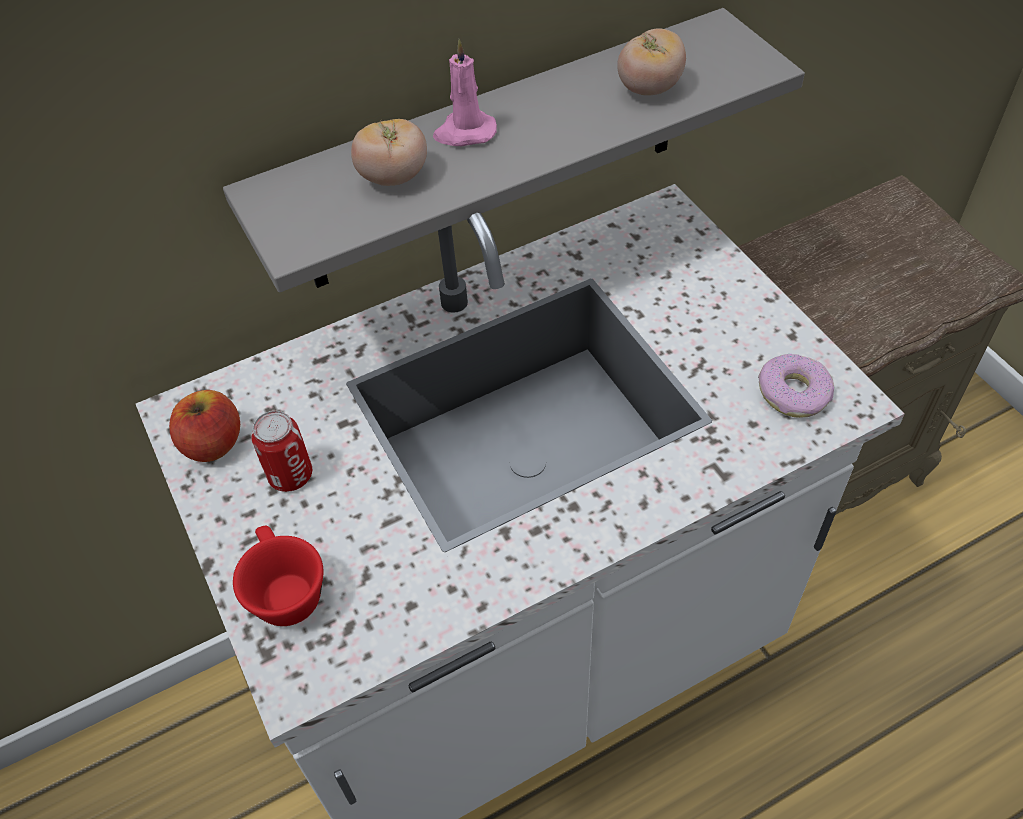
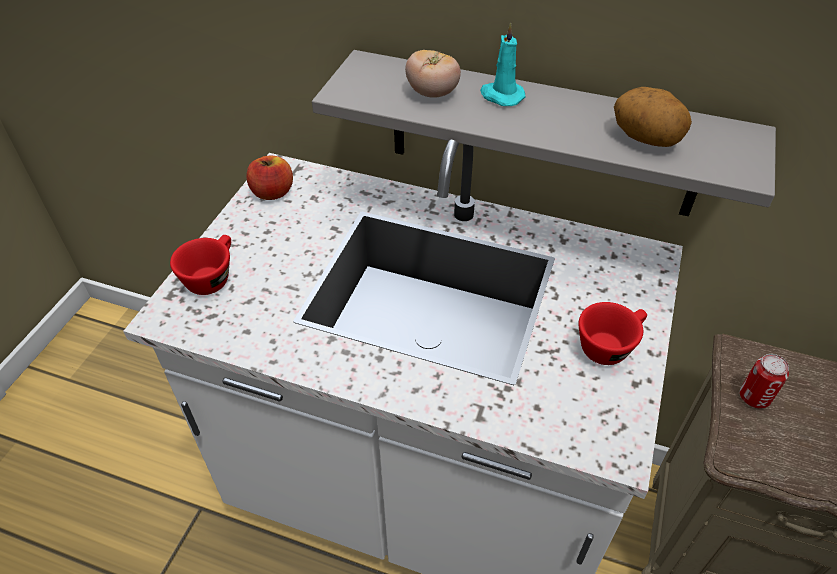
camera: 45 degrees right, 5 degrees down
(290, 475) = (282, 231): can -> can (754, 397)
(464, 132) = (501, 96): pink candle -> turquoise candle
(649, 88) = (645, 139): tomato -> potato
(734, 320) = (609, 345): none -> red cup
(793, 393) = (588, 414): donut -> none

